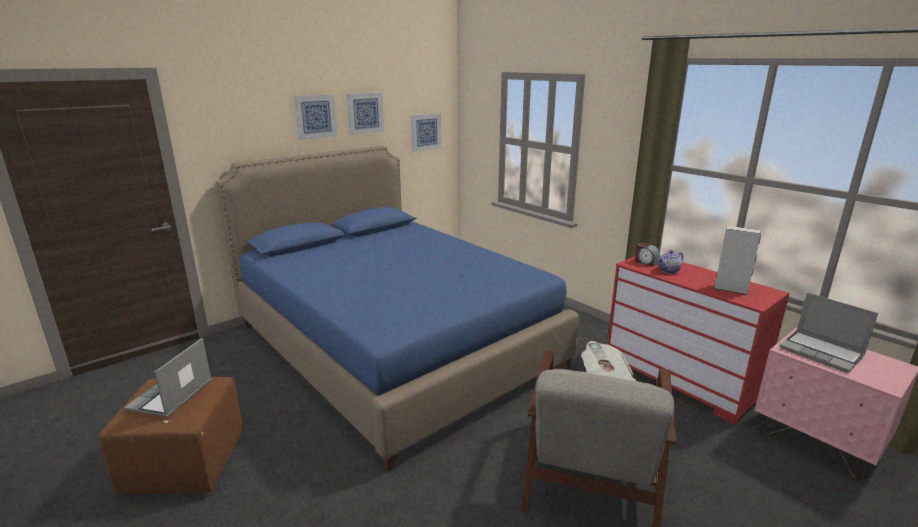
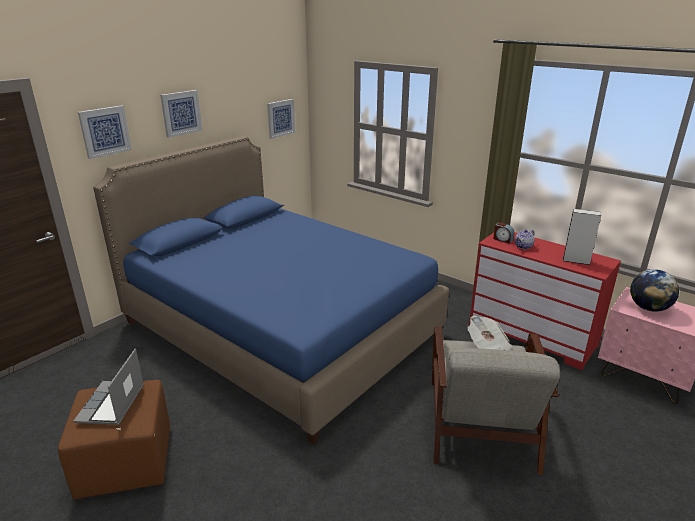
camera: 10 degrees left, 5 degrees up
(365, 113) = (226, 105): picture -> picture (105, 131)
(822, 352) = (648, 308): laptop -> globe

